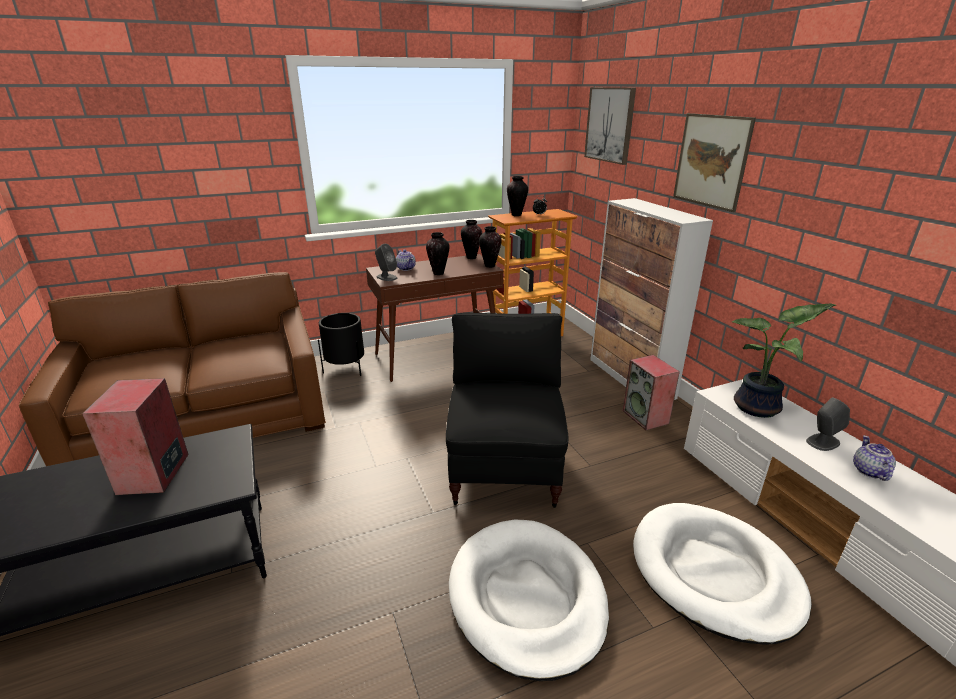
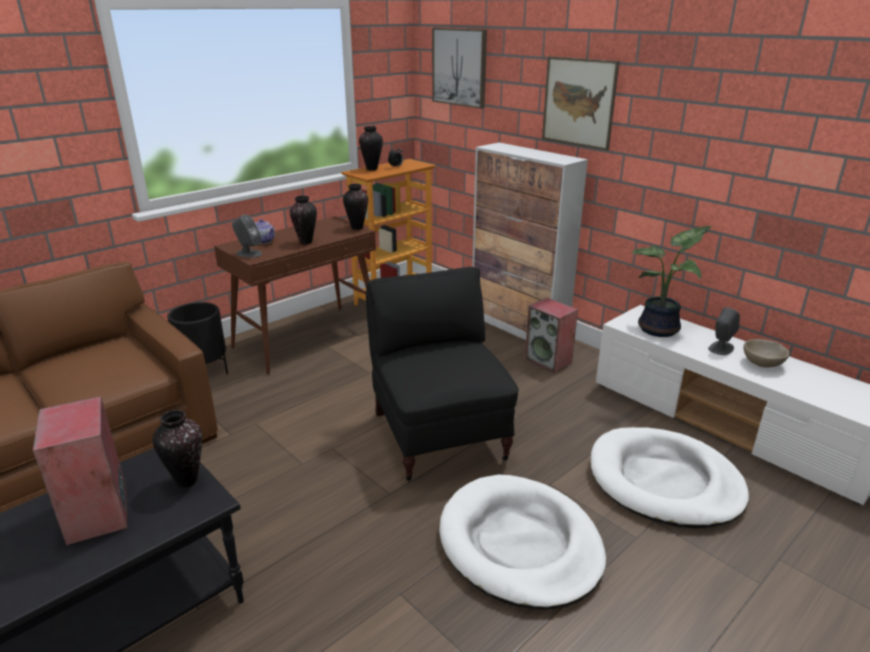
camera: 20 degrees left, 0 degrees up
(471, 257) = (330, 221): vase -> vase (187, 480)
(868, 471) = (762, 364): teapot -> beige bowl

